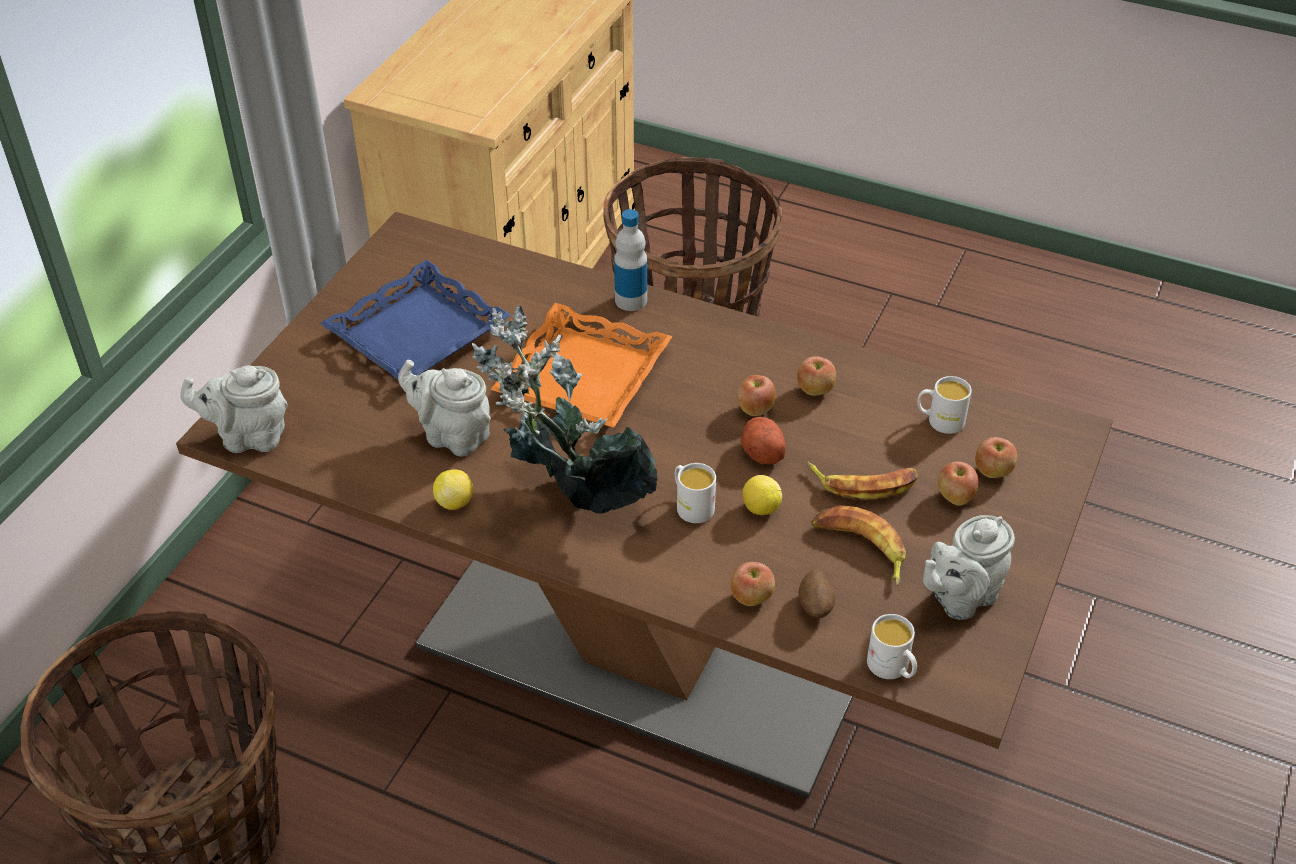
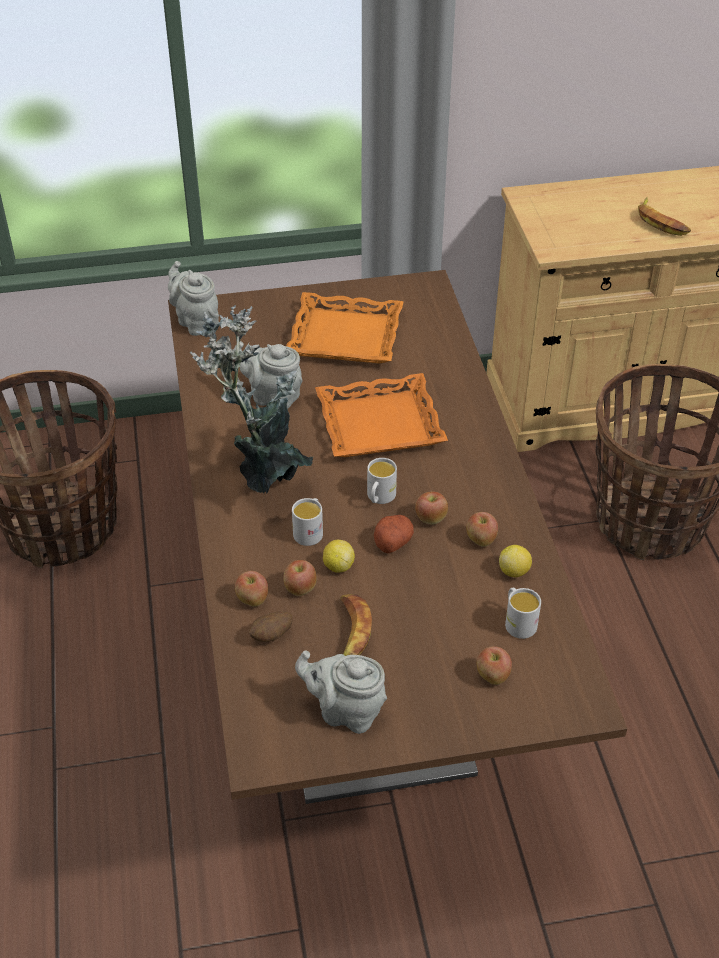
camera: 55 degrees right, 0 degrees up
(417, 332) = (345, 336): blue tray -> orange tray
(452, 435) = (272, 397): grey teapot -> grey teapot turned 60 degrees counterclockwise
(454, 502) = (218, 427): lemon -> lemon (514, 571)
(631, 300) = (475, 409): bottle -> none
(863, 483) = (411, 608): banana -> banana (661, 222)
(892, 669) = (248, 702): white mug -> white mug (379, 498)
(954, 497) = (444, 665): apple -> apple (300, 589)

